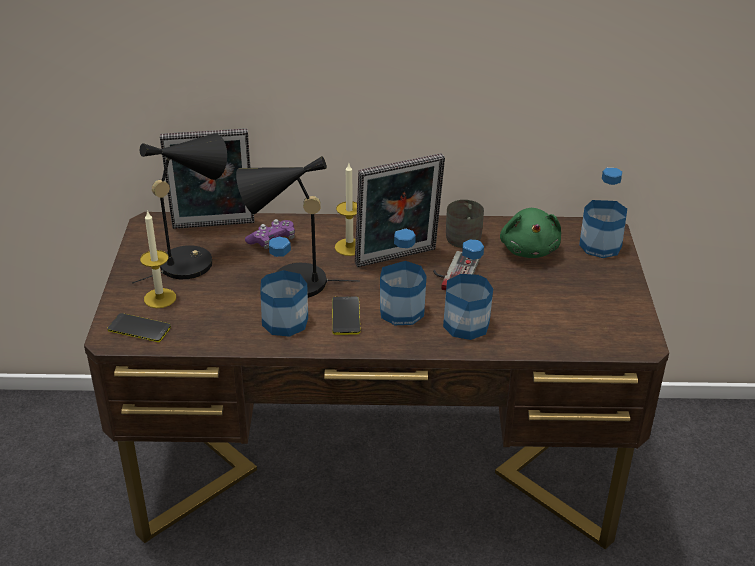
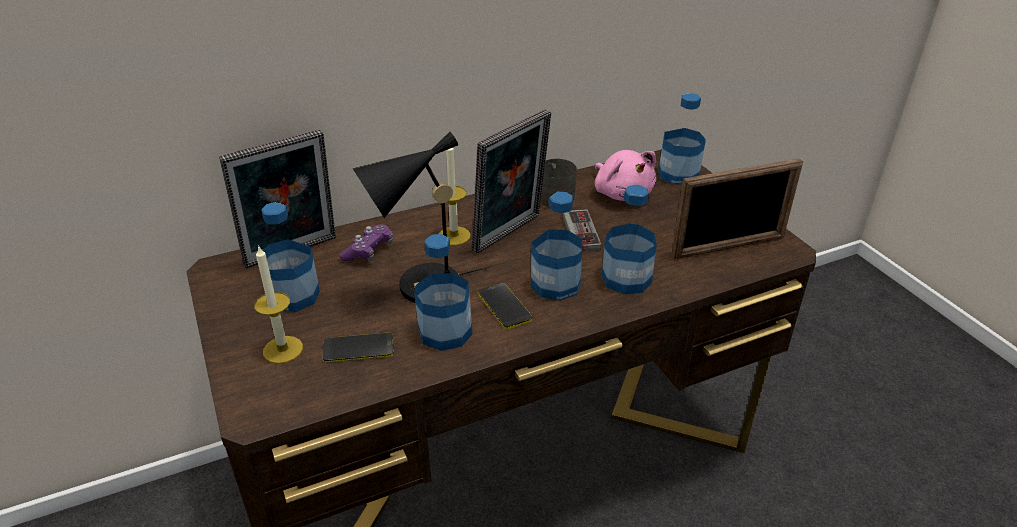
camera: 25 degrees left, 0 degrees up
(139, 329) = (281, 393): phone -> phone (358, 348)
(193, 260) = (293, 296): black table lamp -> bottle
(529, 249) = (622, 193): green plush toy -> pink plush toy
(585, 325) = (728, 247): none -> picture frame

